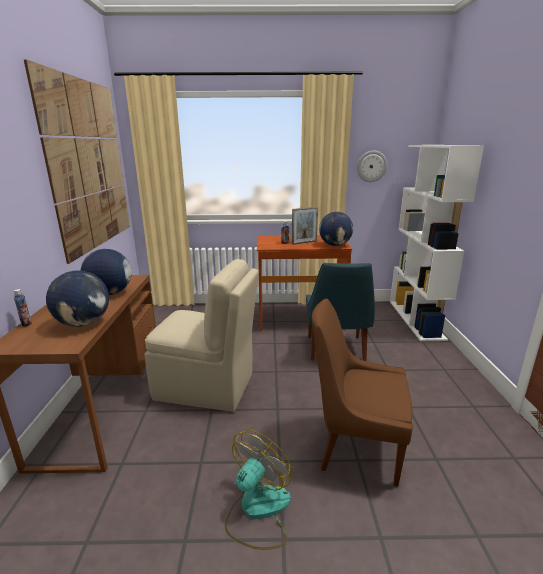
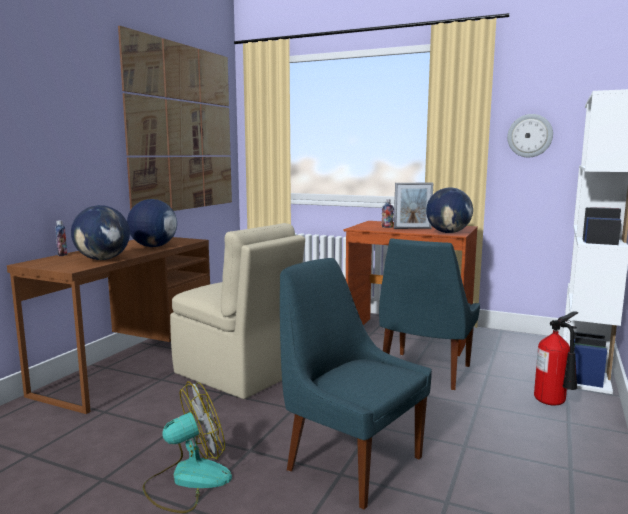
camera: 25 degrees right, 10 degrees down
(355, 446) = (350, 462): brown chair -> blue chair
(426, 357) = (554, 404): none -> fire extinguisher

